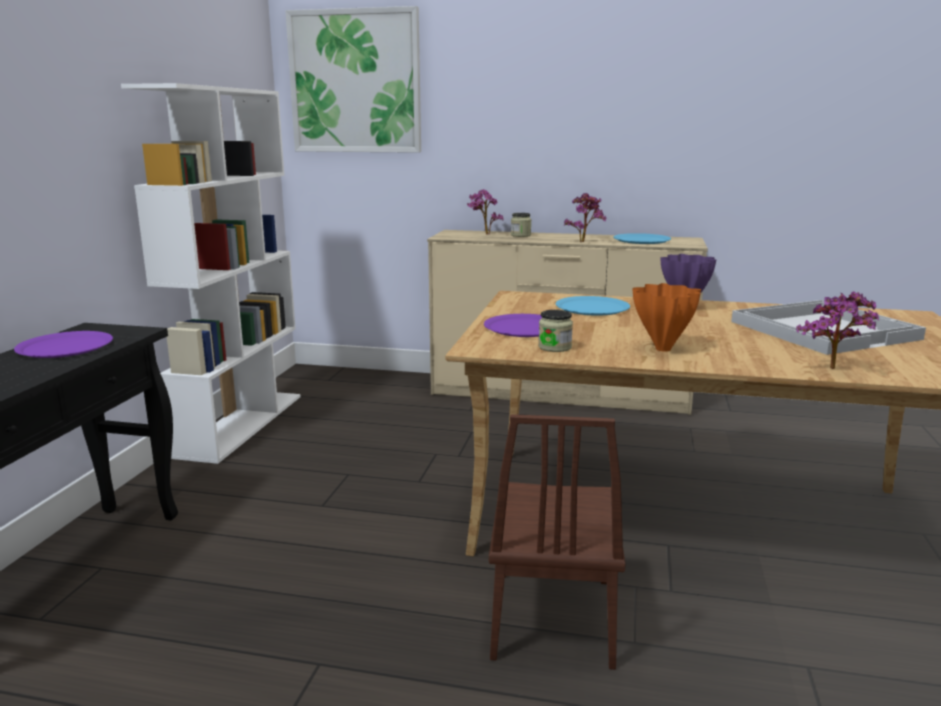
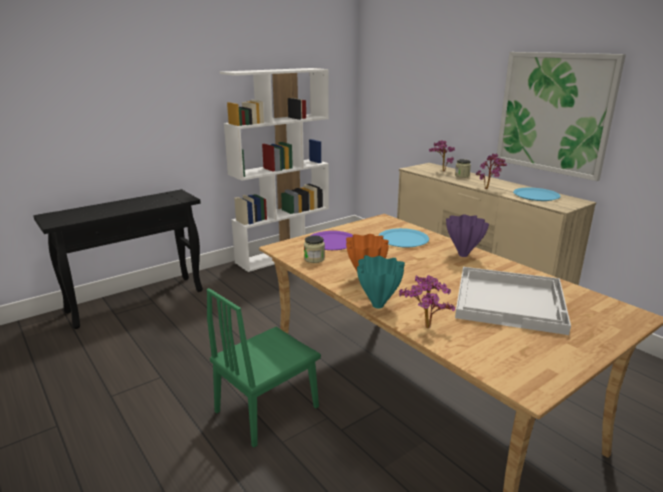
camera: 40 degrees right, 5 degrees up
(65, 346) = (151, 200): purple plate -> none
(355, 82) = (393, 60): picture -> picture (554, 113)
(552, 616) = (267, 409): brown chair -> green chair
(745, 366) = (378, 306): none -> turquoise vase

